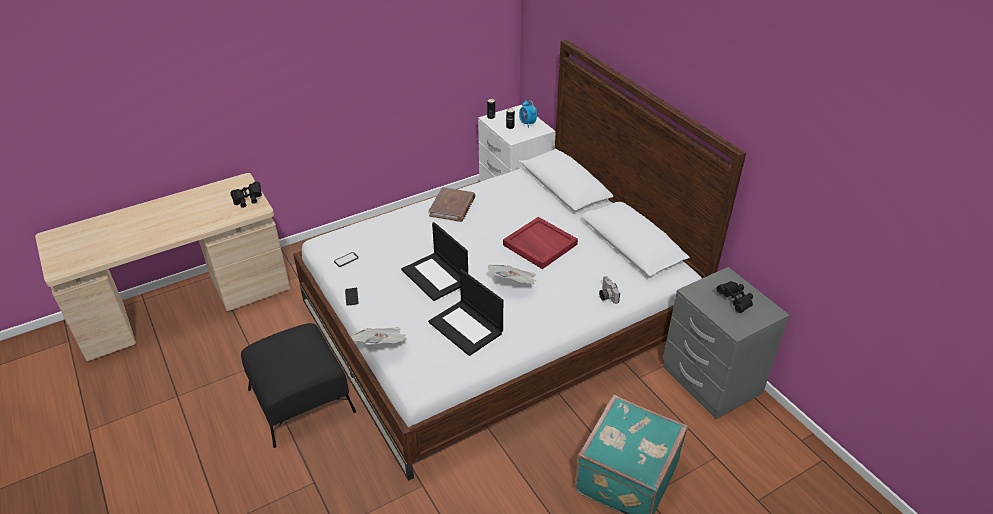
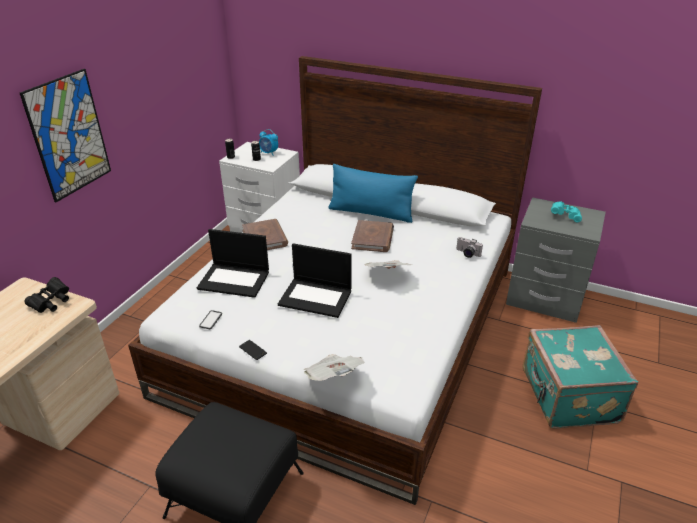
camera: 35 degrees left, 5 degrees down
(314, 70) = (69, 135): none -> picture
(466, 328) = (391, 326): laptop -> laptop (235, 280)
(539, 245) = (373, 238): red tray -> brown book
(566, 219) = (371, 213): none -> blue pillow
(735, 301) = (565, 216): black binoculars -> turquoise binoculars

